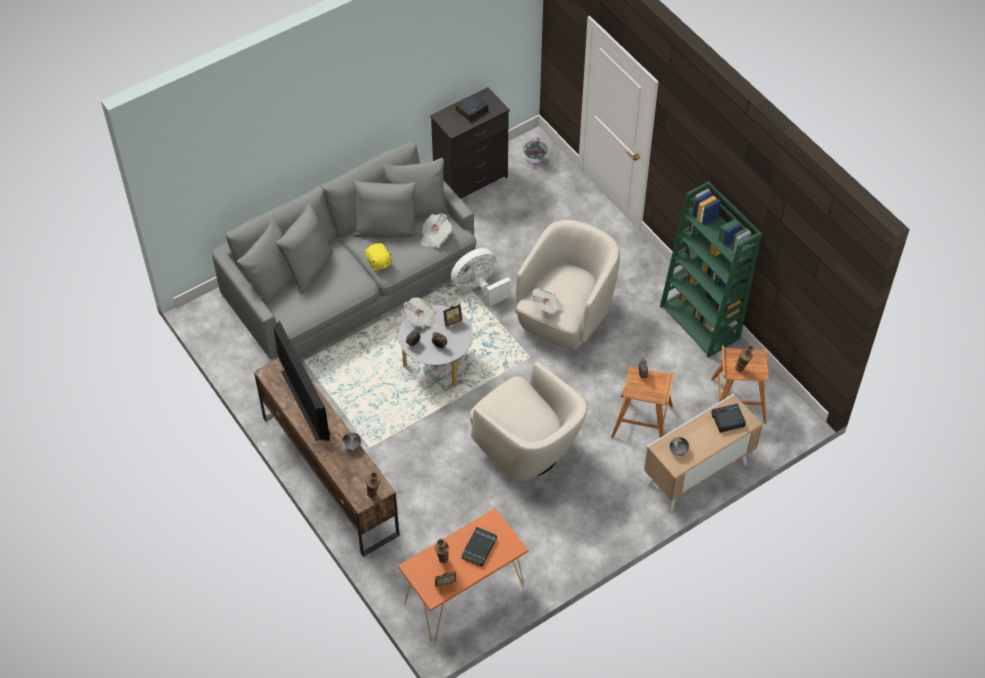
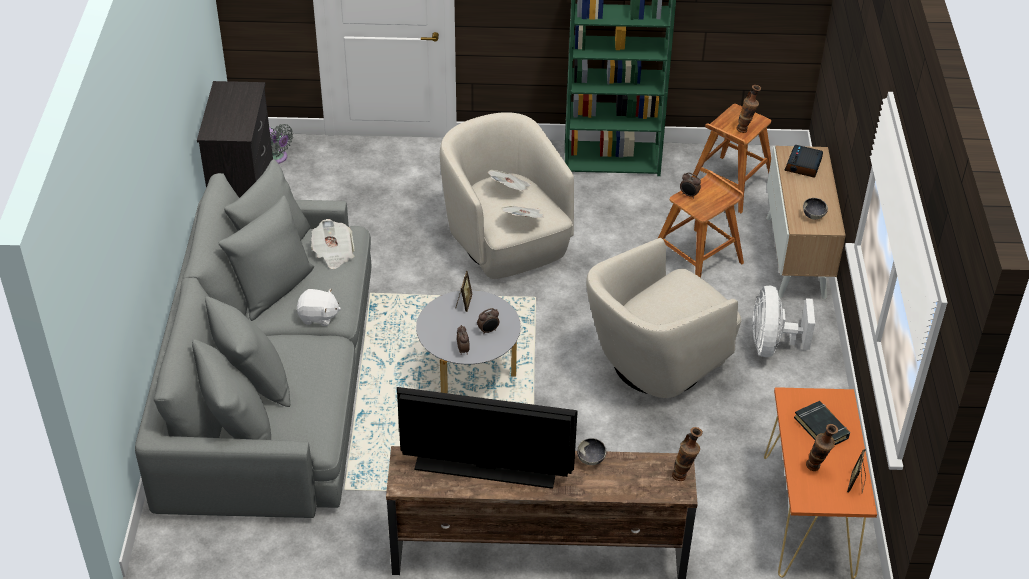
camera: 55 degrees left, 10 degrees down
(378, 263) = (318, 317): yellow plush toy -> white plush toy
(421, 319) = (434, 326): newspaper -> newspaper (510, 189)
(472, 110) = (231, 107): alarm clock -> none
(479, 288) = (401, 287): white fan -> white fan (772, 345)
(526, 450) = (656, 363): beige armchair -> beige armchair turned 150 degrees clockwise

